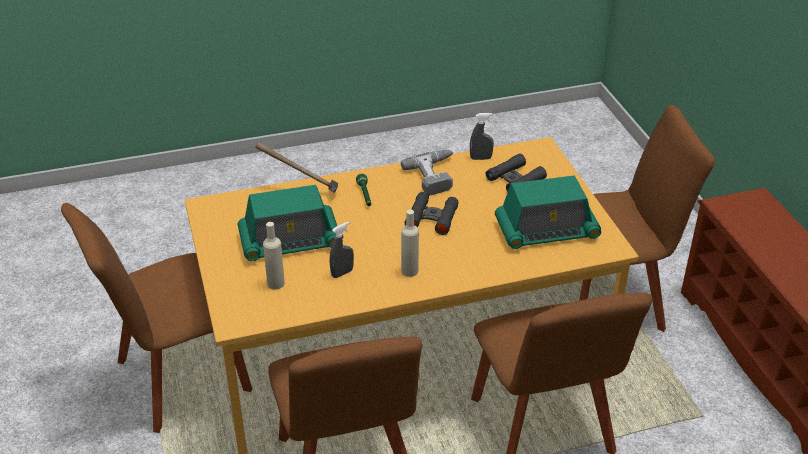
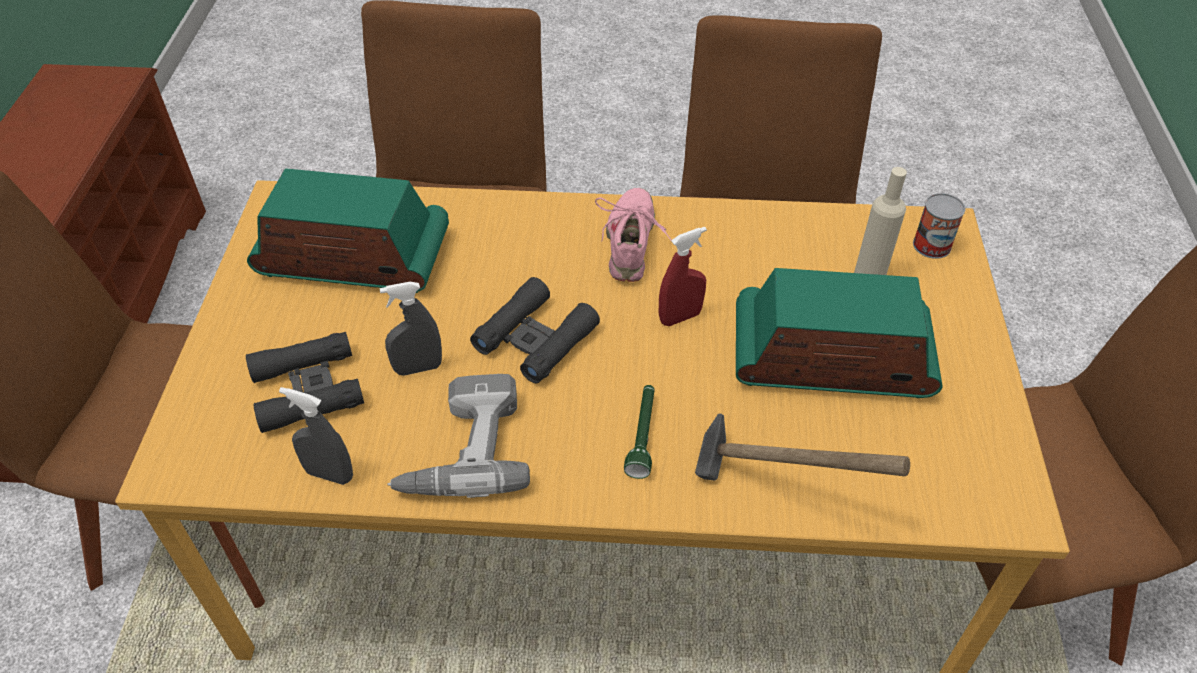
camera: 160 degrees left, 10 degrees up
(241, 310) = (931, 245): none -> can
(342, 273) = (748, 268): grey spray bottle -> grey spray bottle (418, 368)
(368, 242) = (680, 317): none -> red spray bottle
(409, 271) = (632, 243): beige bottle -> pink shoe

